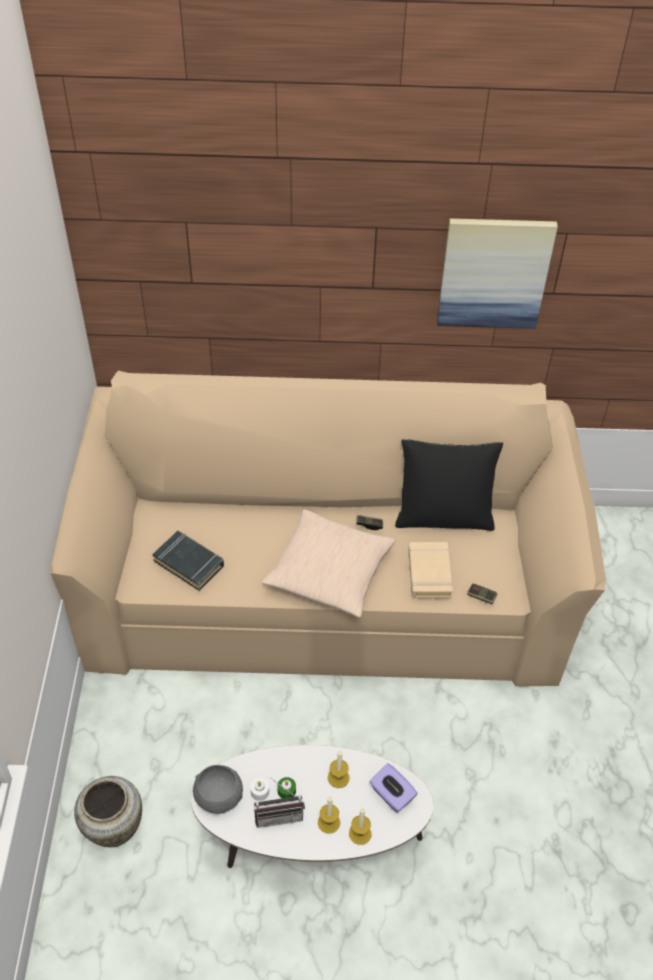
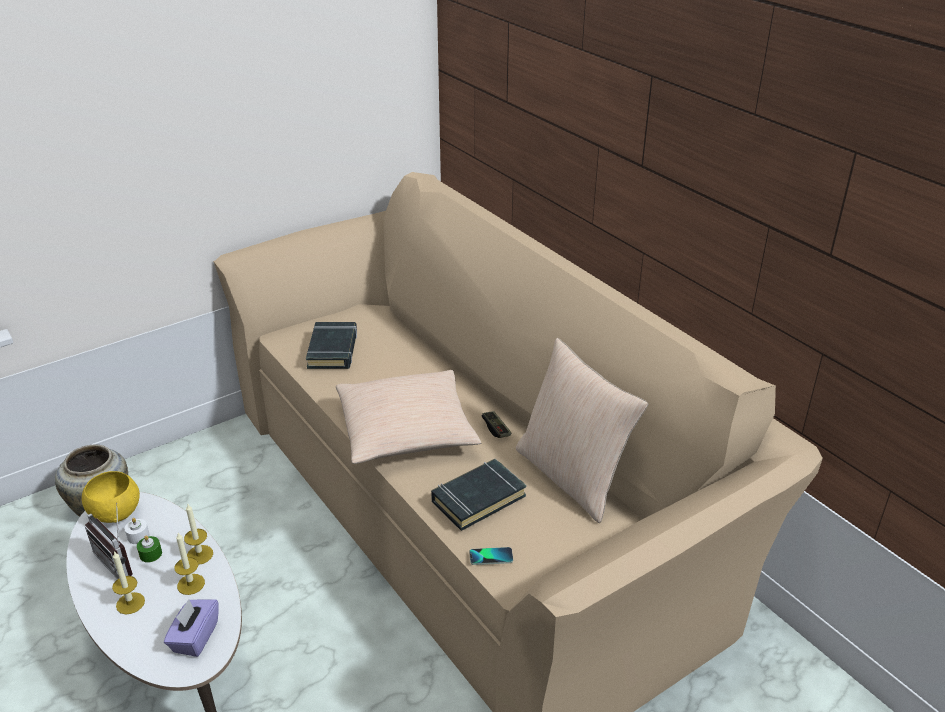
camera: 55 degrees right, 15 degrees down
(218, 797) = (115, 512): grey bowl -> yellow bowl
(360, 833) = (129, 634): candle -> candle (199, 555)
(429, 573) = (478, 498): beige book -> black book
(443, 516) = (572, 476): black pillow -> beige pillow
(481, 597) = (491, 557): game controller -> phone
(494, 273) = (759, 187): picture -> none

